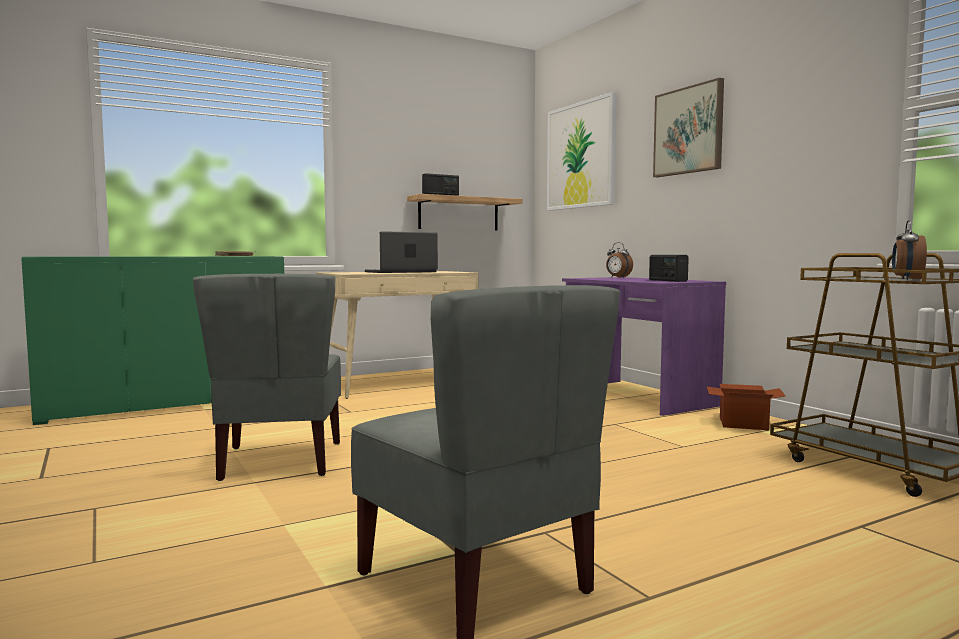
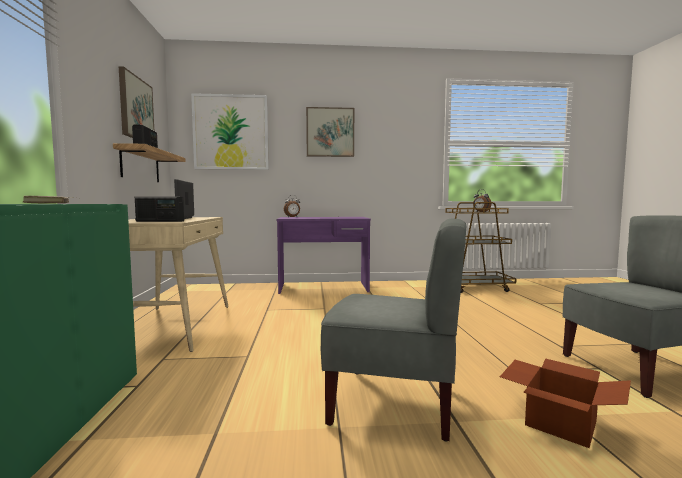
camera: 65 degrees left, 0 degrees up
(455, 152) = (136, 109): none -> picture
(667, 280) = (347, 217): radio -> radio (160, 221)
(744, 423) = (396, 285): cardboard box -> cardboard box (559, 421)

